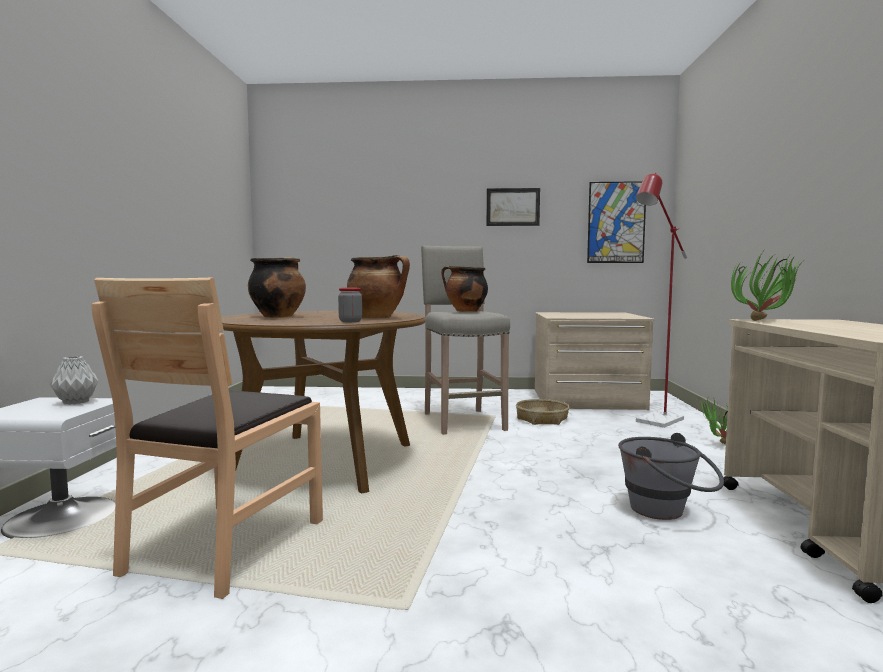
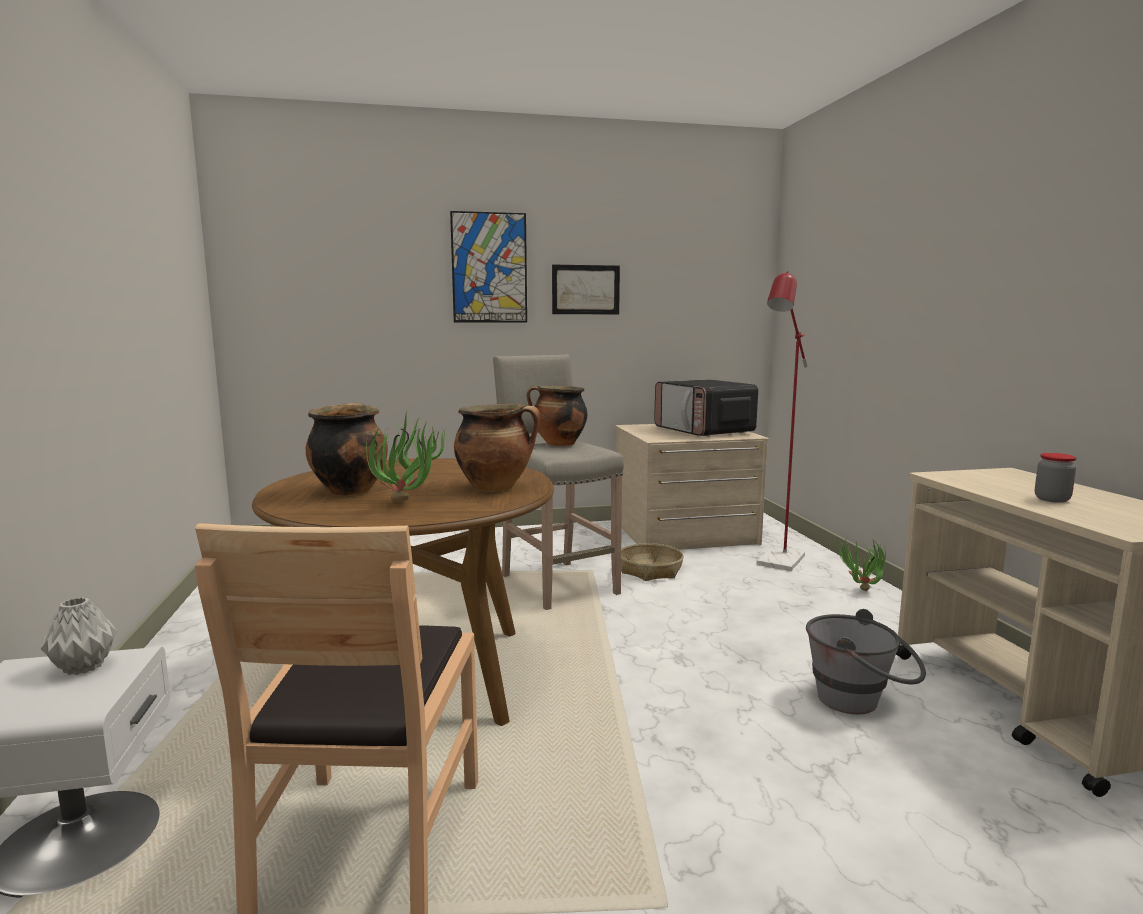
camera: 15 degrees left, 5 degrees up
(350, 321) = (477, 504): jar -> jar (1052, 499)
(603, 315) = (704, 431): none -> microwave
(616, 222) = (710, 311): picture -> picture (489, 268)
(767, 321) = (955, 479): potted plant -> potted plant (409, 503)

